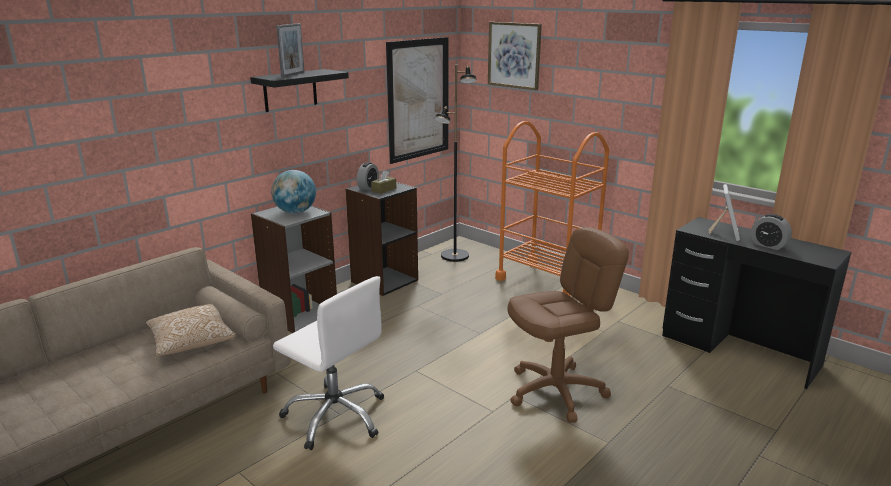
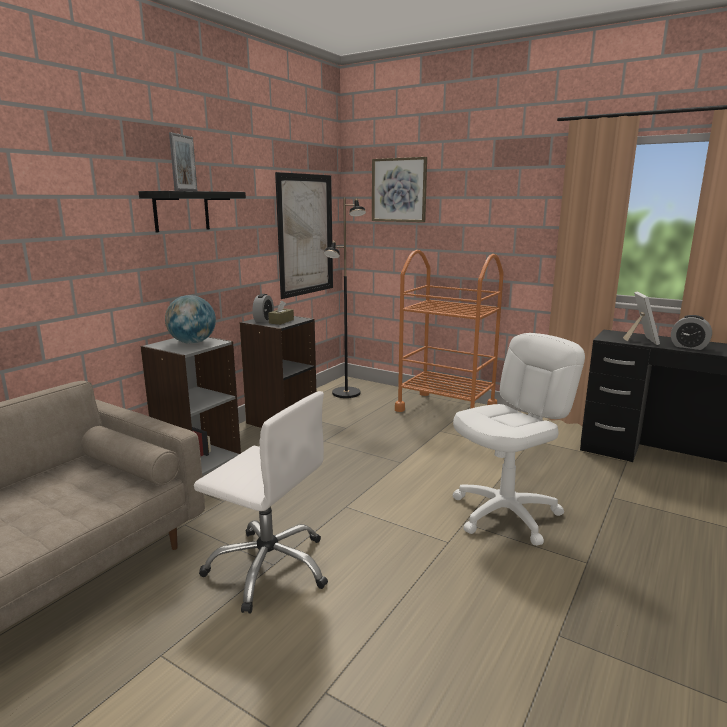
camera: 10 degrees left, 5 degrees down
(191, 342) = (82, 492): pillow -> none
(556, 392) = (506, 514): brown office chair -> white office chair

